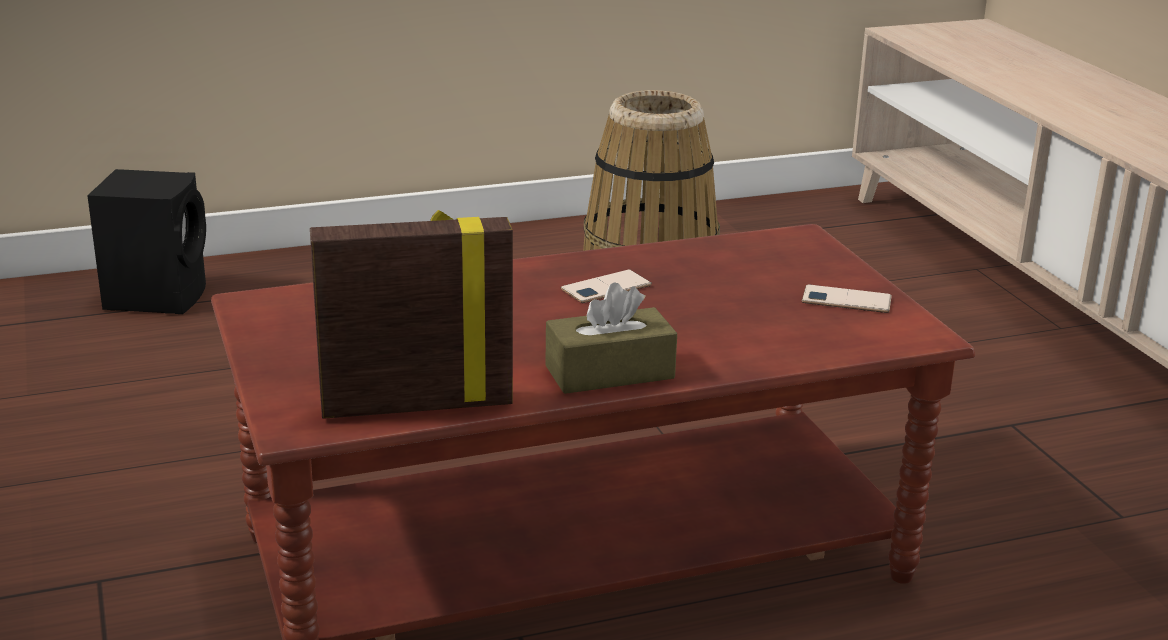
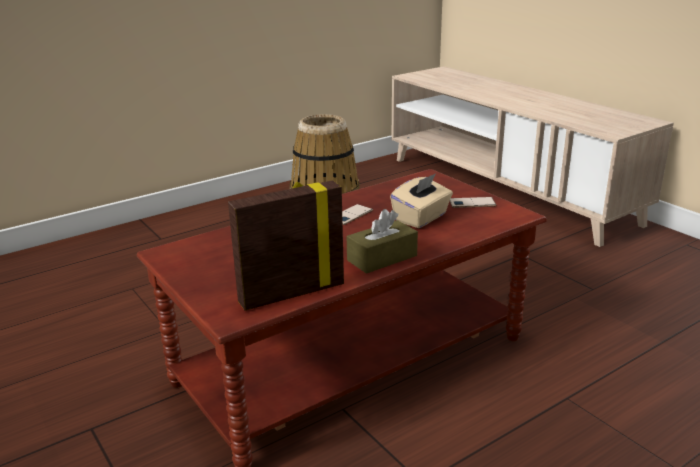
camera: 15 degrees left, 0 degrees up
(158, 296) = (56, 261): black speaker -> none
(731, 313) = (421, 218): none -> beige tissue box

